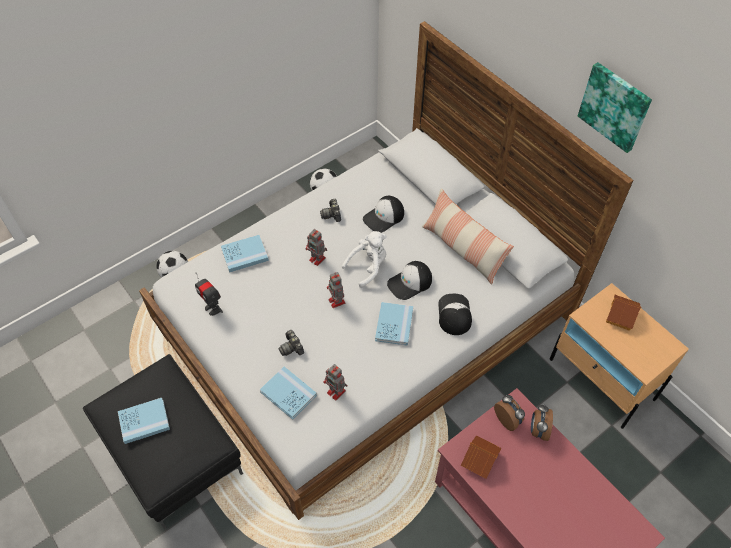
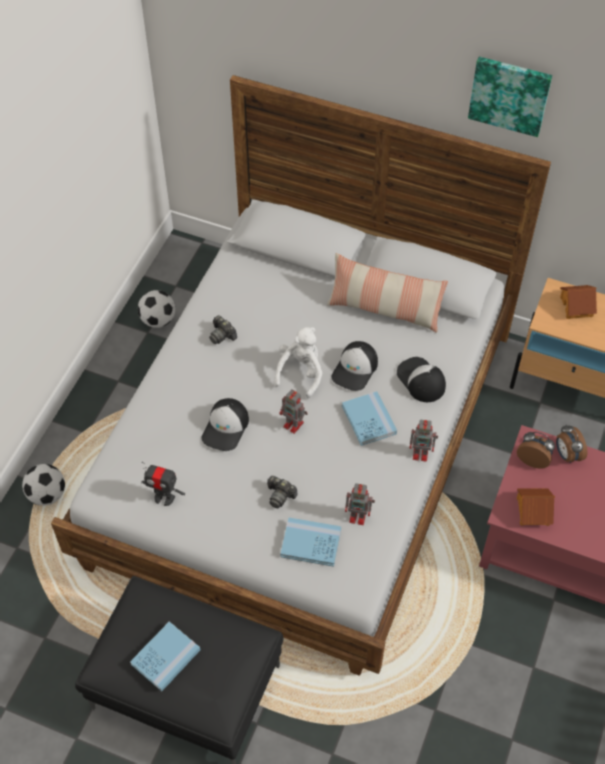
camera: 30 degrees left, 0 degrees up
(244, 254) = (158, 423): blue book -> none
(318, 259) = (242, 390): toy robot -> toy robot (421, 453)
(384, 217) = (280, 312): cap -> cap (226, 428)

